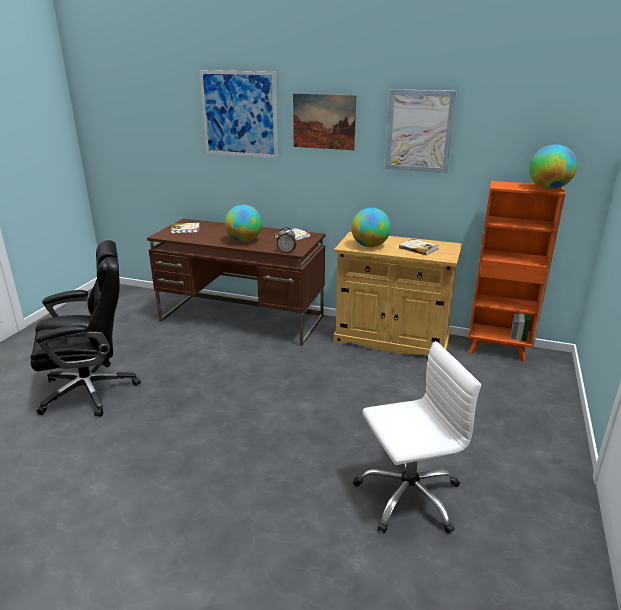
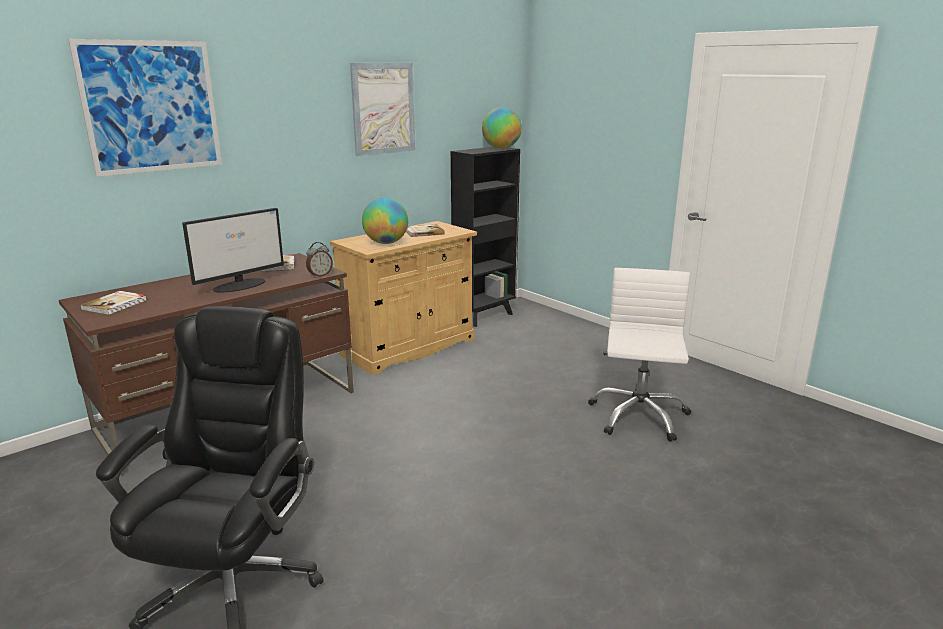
camera: 60 degrees left, 5 degrees down
(244, 241) = (240, 285): globe -> monitor
(324, 121) = (279, 107): picture -> none
(498, 350) = (485, 316): orange bookcase -> black bookcase

